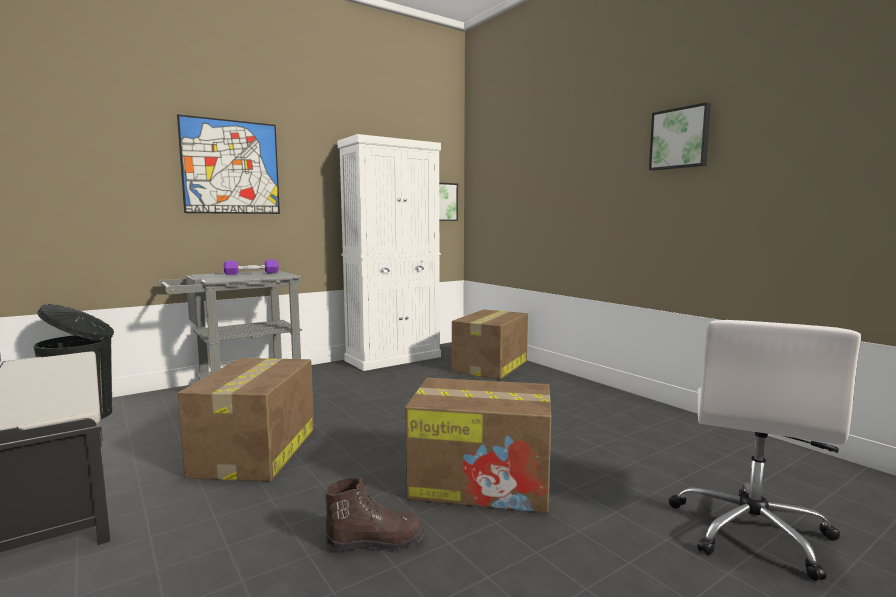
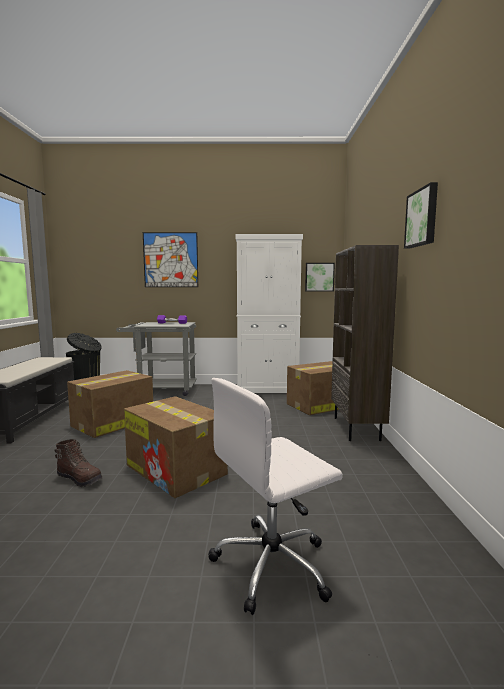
camera: 35 degrees right, 0 degrees up
(570, 383) = (357, 429): none -> brown bookcase

